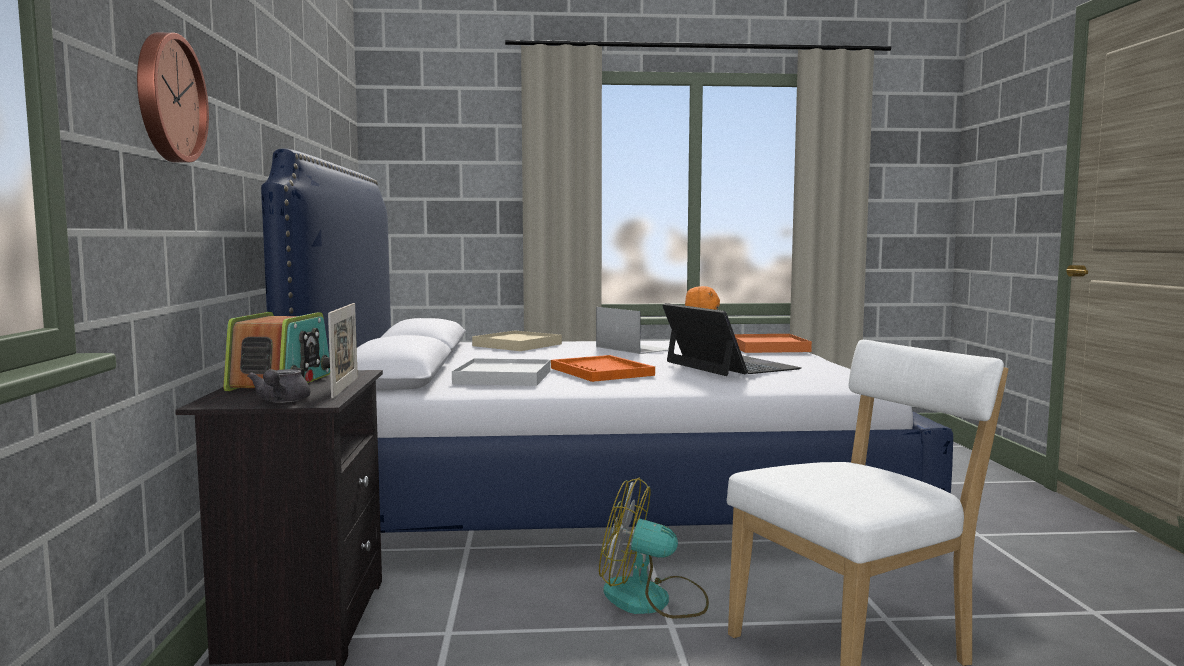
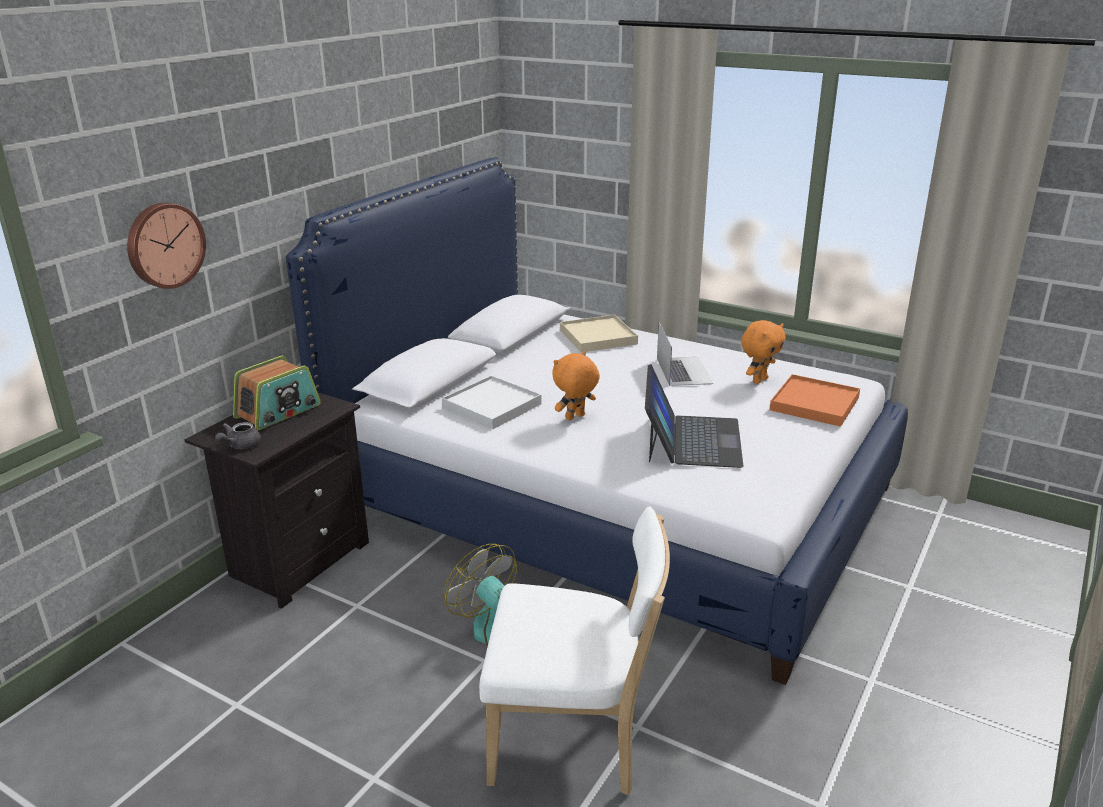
camera: 35 degrees right, 20 degrees up
(345, 387) = (297, 433): picture frame -> none
(601, 371) = (575, 417): orange tray -> orange plush toy

